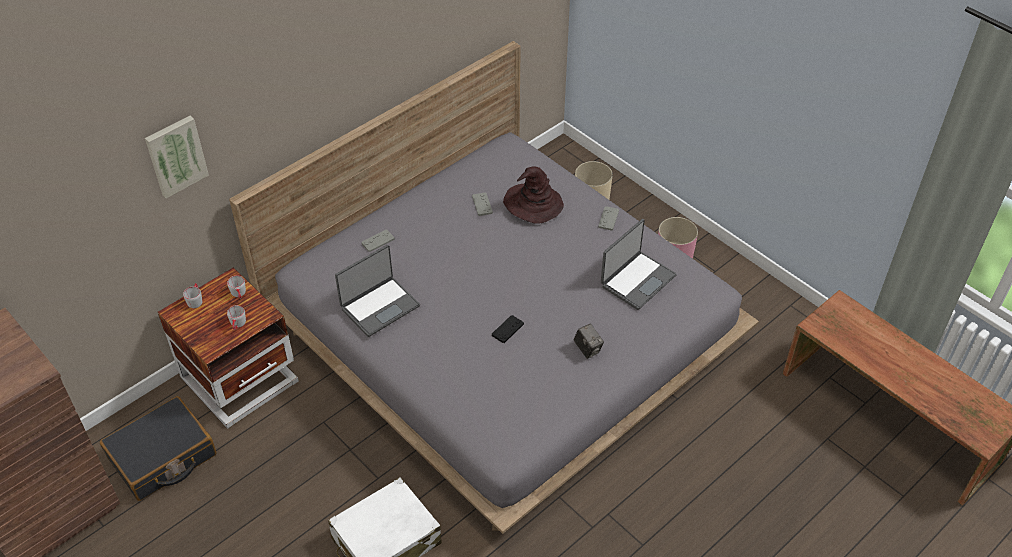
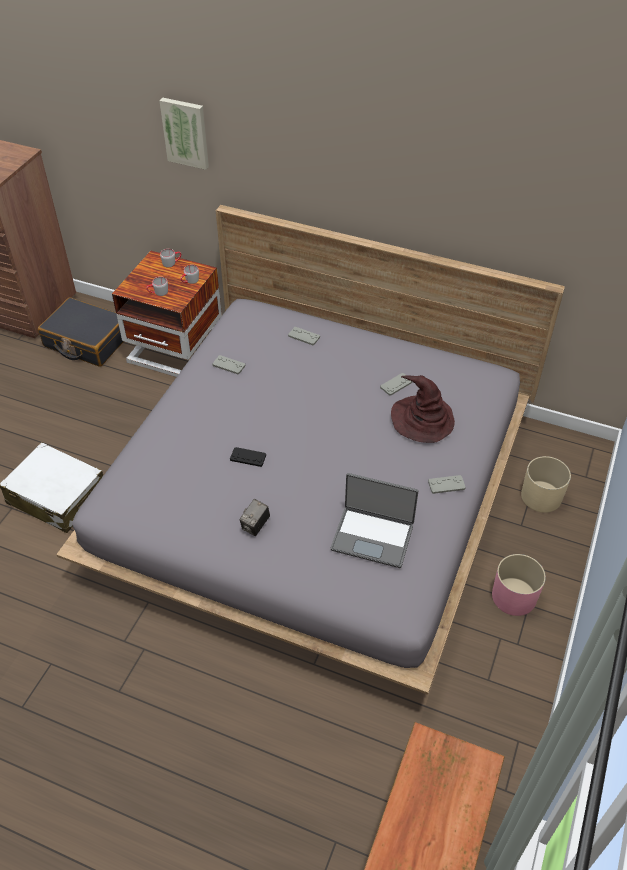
camera: 65 degrees right, 0 degrees up
(379, 306) = (229, 365): laptop -> grey game controller

